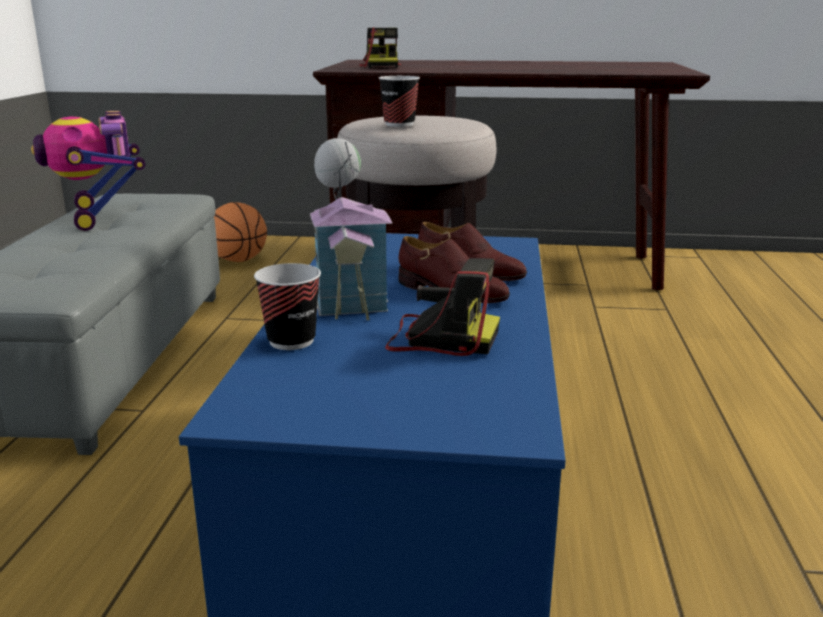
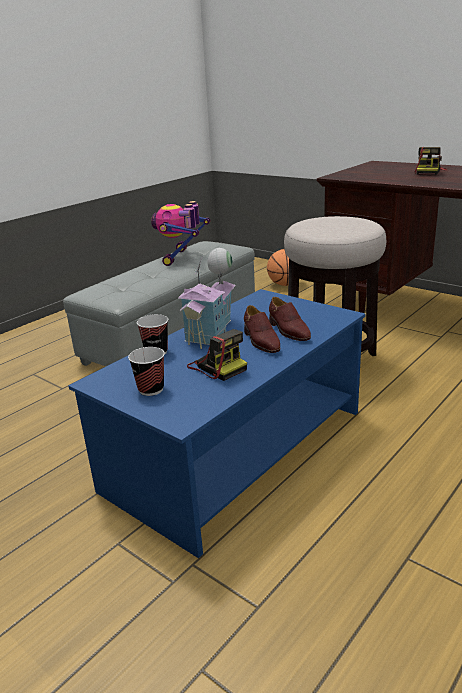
camera: 35 degrees right, 5 degrees up
(381, 67) = (369, 174): camera -> camera (429, 172)
(399, 124) = (315, 228): cup -> cup (151, 389)

